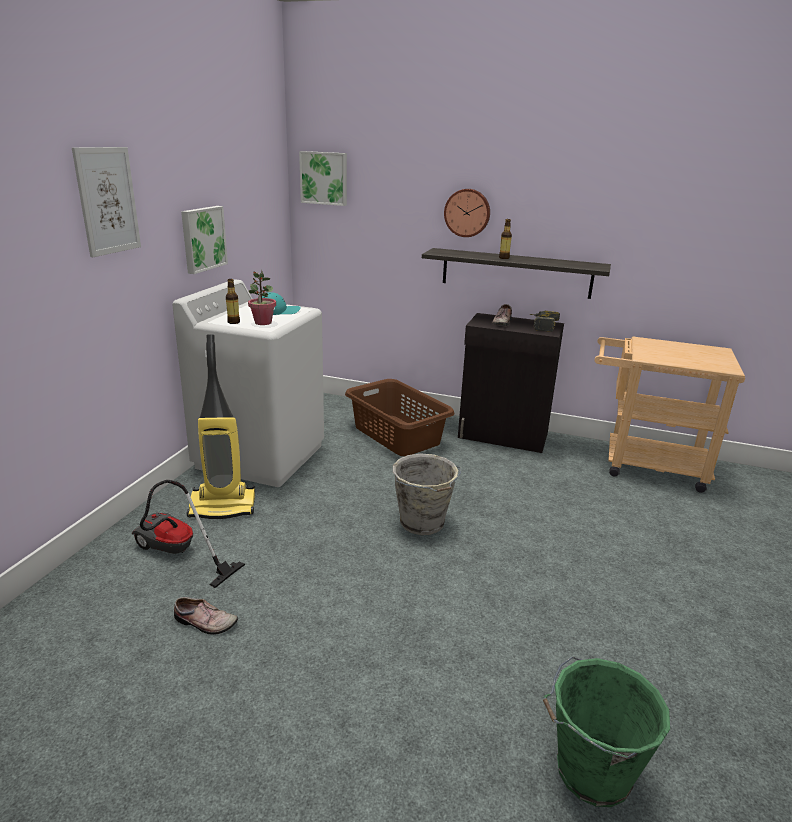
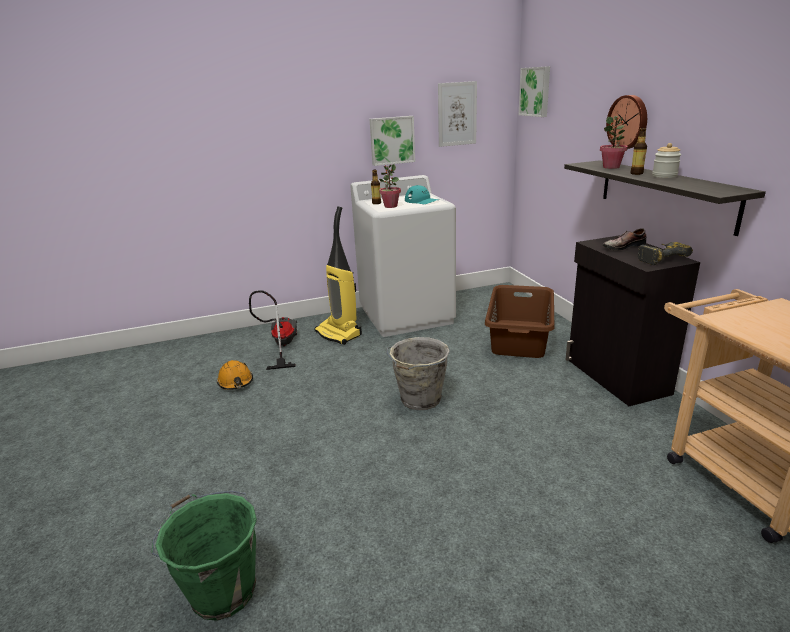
camera: 55 degrees right, 0 degrees up
(107, 201) = (298, 110): picture -> picture (457, 114)
(204, 623) = (236, 382): shoe -> orange hard hat
(468, 254) = (611, 167): none -> potted plant
(526, 258) = (664, 176): none -> jar

